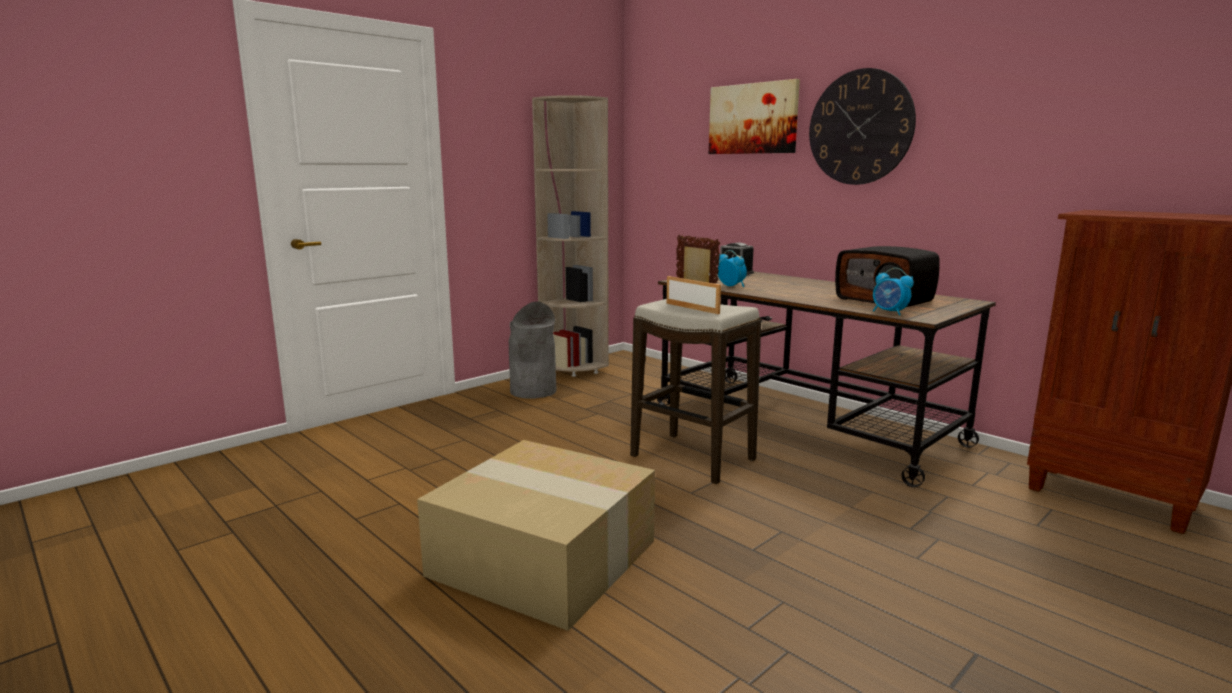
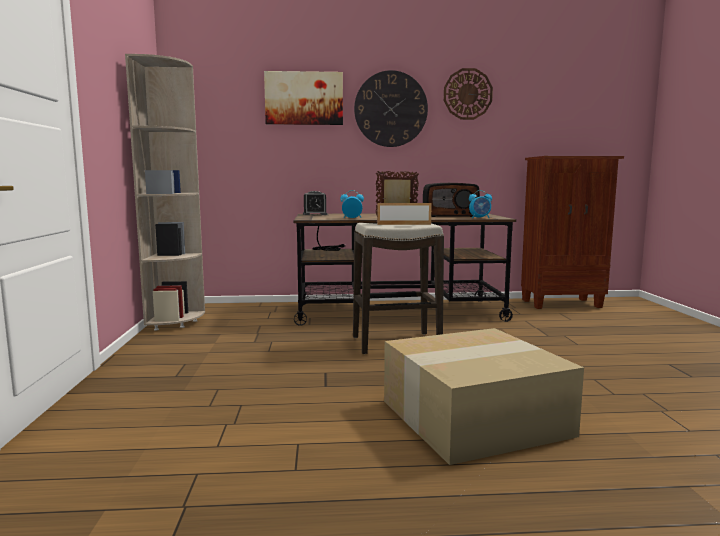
camera: 50 degrees left, 5 degrees down
(533, 391) = (177, 344): grey trash can -> none
(988, 95) = (467, 94): none -> wall clock

